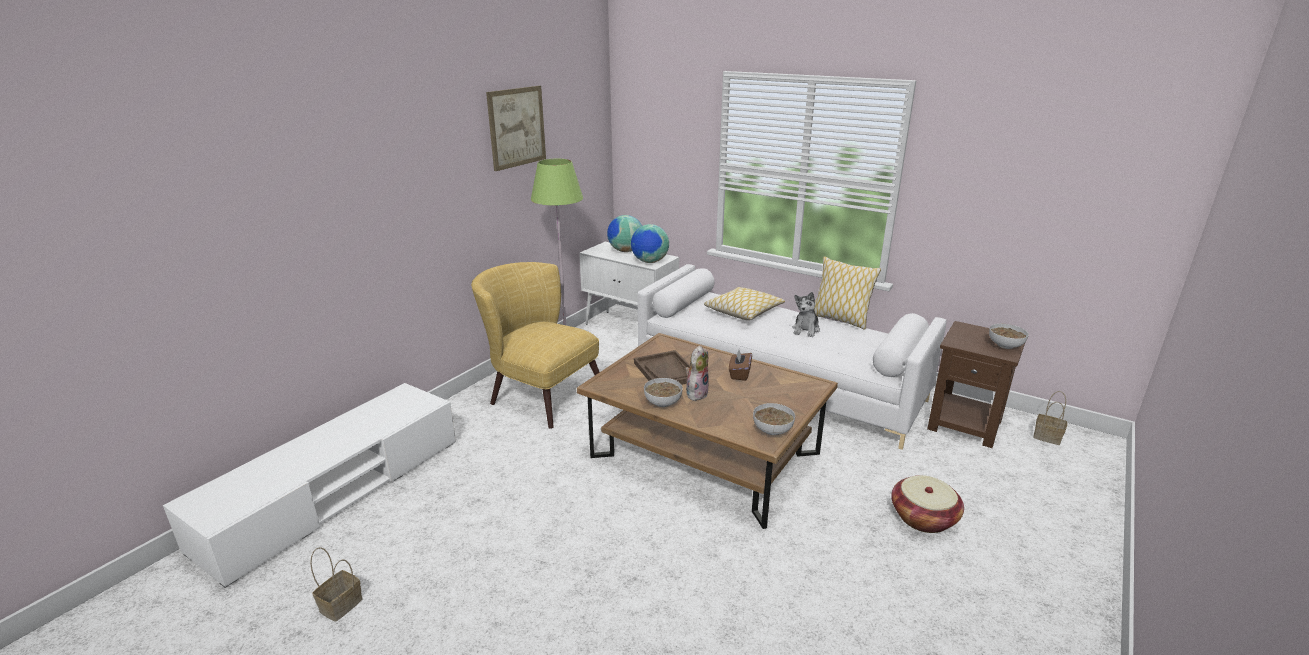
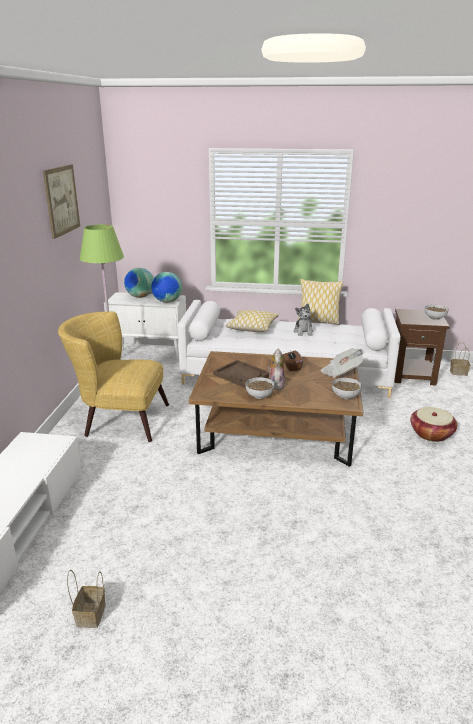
camera: 25 degrees left, 0 degrees up
(799, 396) = (341, 372): none -> newspaper

